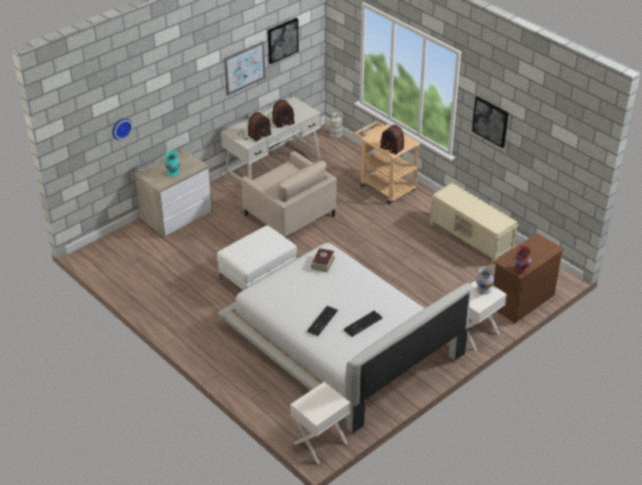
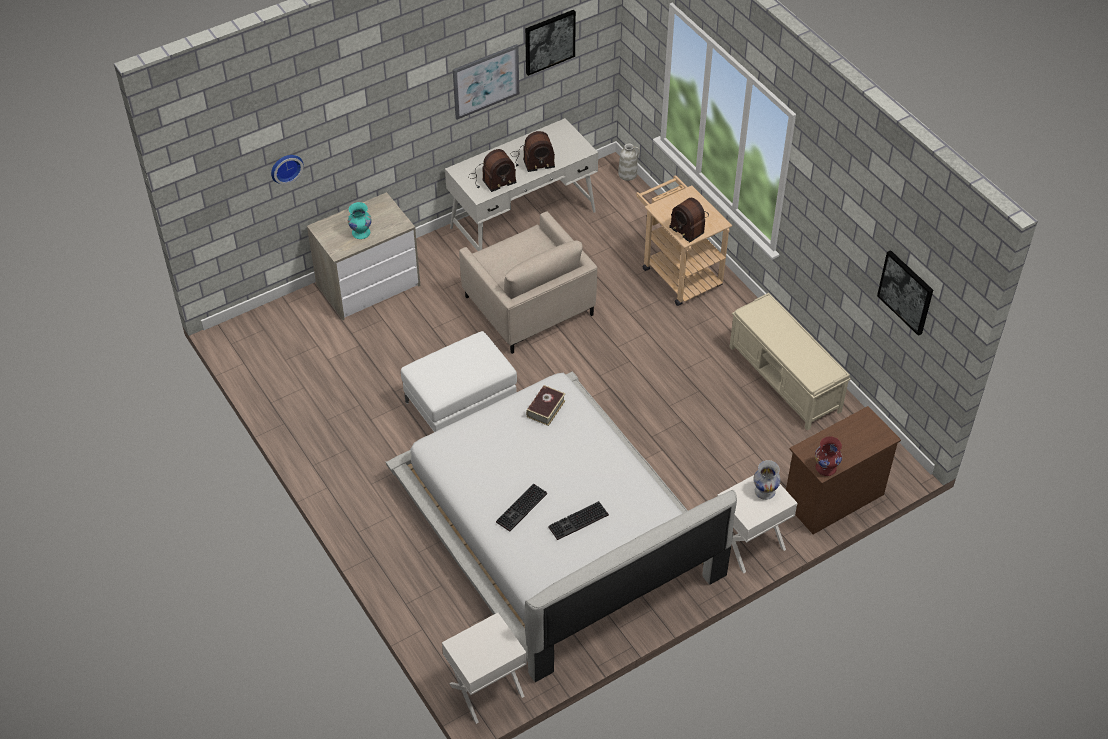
camera: 10 degrees right, 10 degrees up
(490, 121) = (828, 223): picture -> picture (906, 292)

